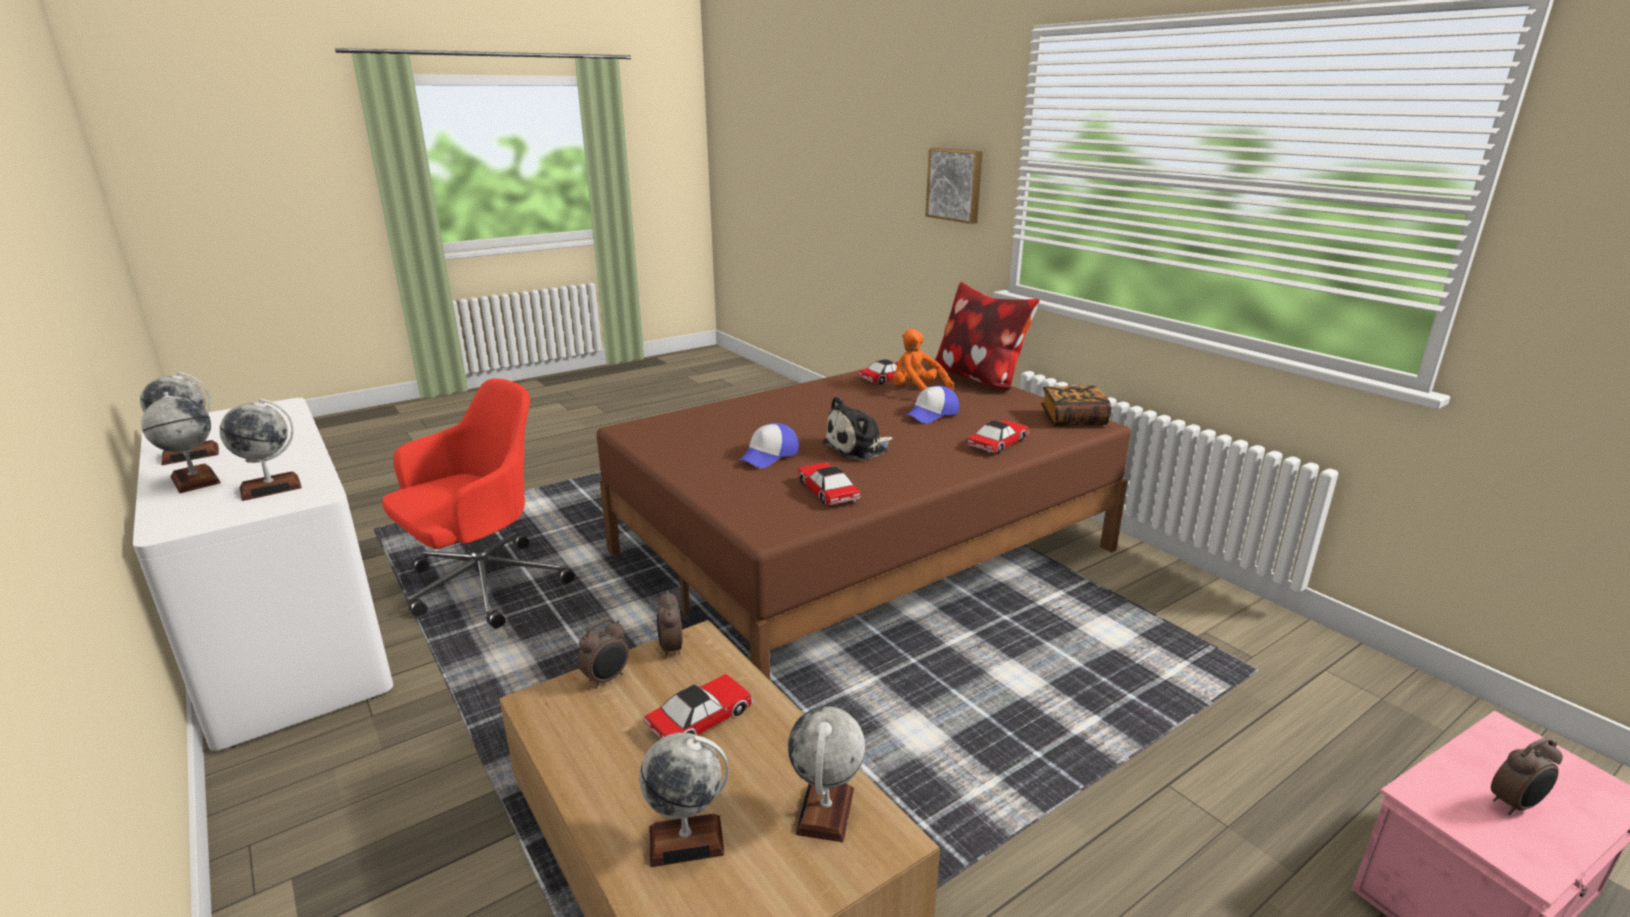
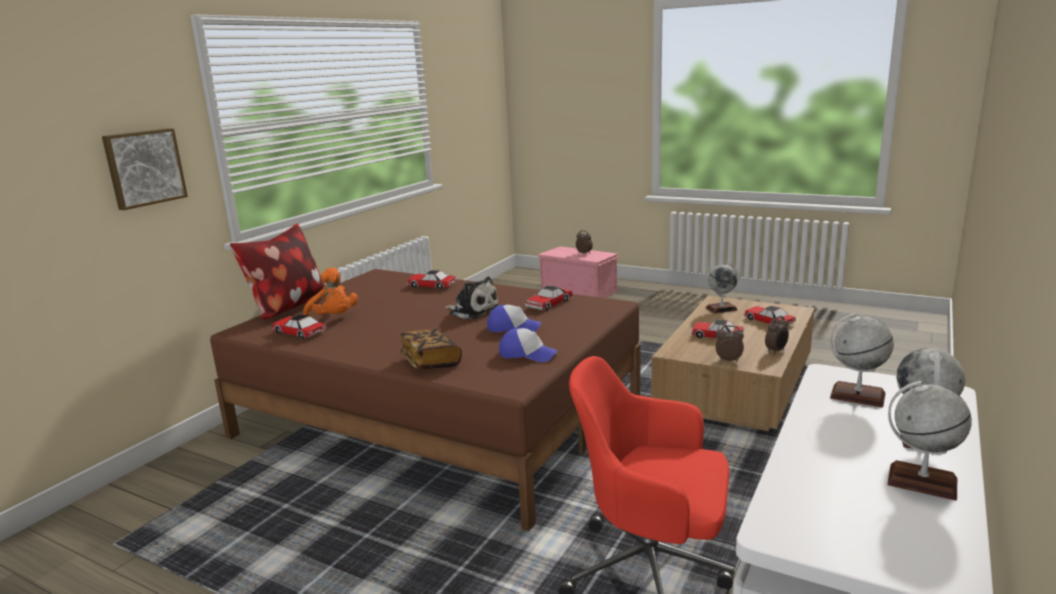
camera: 115 degrees left, 5 degrees down
(670, 649) = (687, 355): alarm clock -> alarm clock (776, 351)
(686, 840) = (768, 321): globe -> toy car
(917, 391) = (334, 318): orange plush toy -> orange plush toy turned 60 degrees counterclockwise
(931, 414) = (387, 306): cap -> cap (527, 354)
(1073, 419) = (372, 277): book -> book (431, 362)

